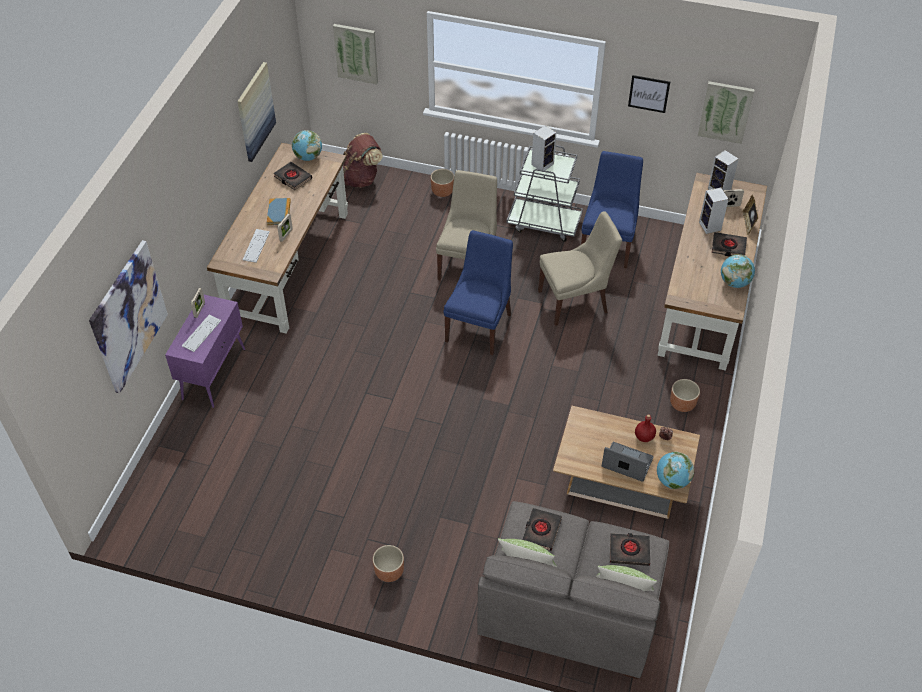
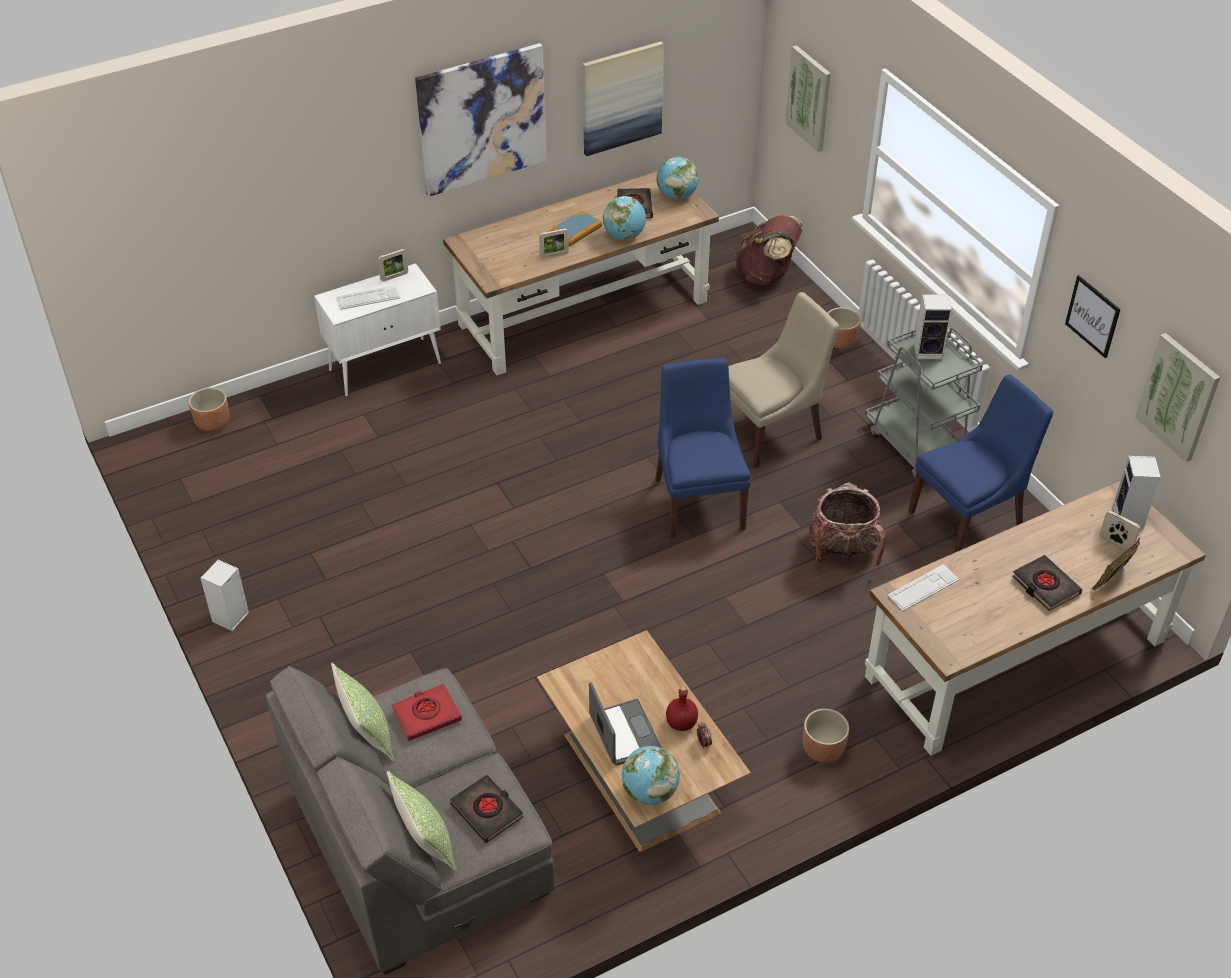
camera: 45 degrees right, 5 degrees down
(128, 316) = (262, 211): picture -> picture (482, 119)
(214, 373) = (386, 366): purple cabinet -> white cabinet
(256, 246) = (512, 247): keyboard -> keyboard (923, 588)
(389, 572) = (298, 662): brown planter -> brown planter (212, 423)
(479, 326) = (698, 501): blue chair -> blue chair turned 75 degrees counterclockwise
(541, 531) = (427, 715): black book -> red book
(575, 301) = (843, 550): beige chair -> backpack
(710, 227) = (1053, 549): speaker -> speaker (230, 618)
(734, 282) = (995, 629): globe -> globe (624, 236)

